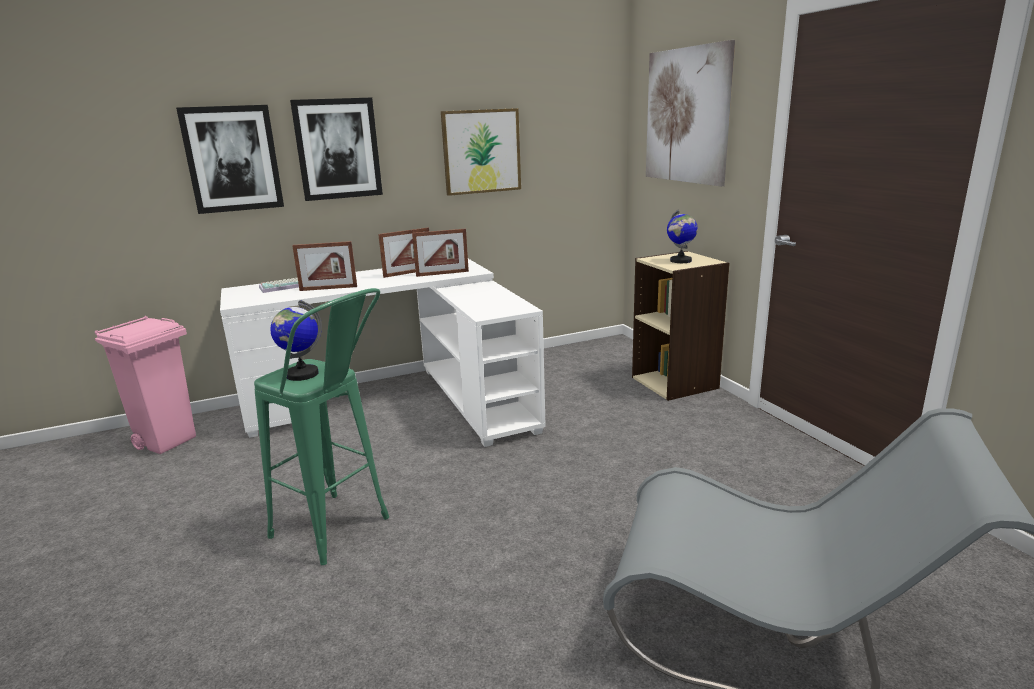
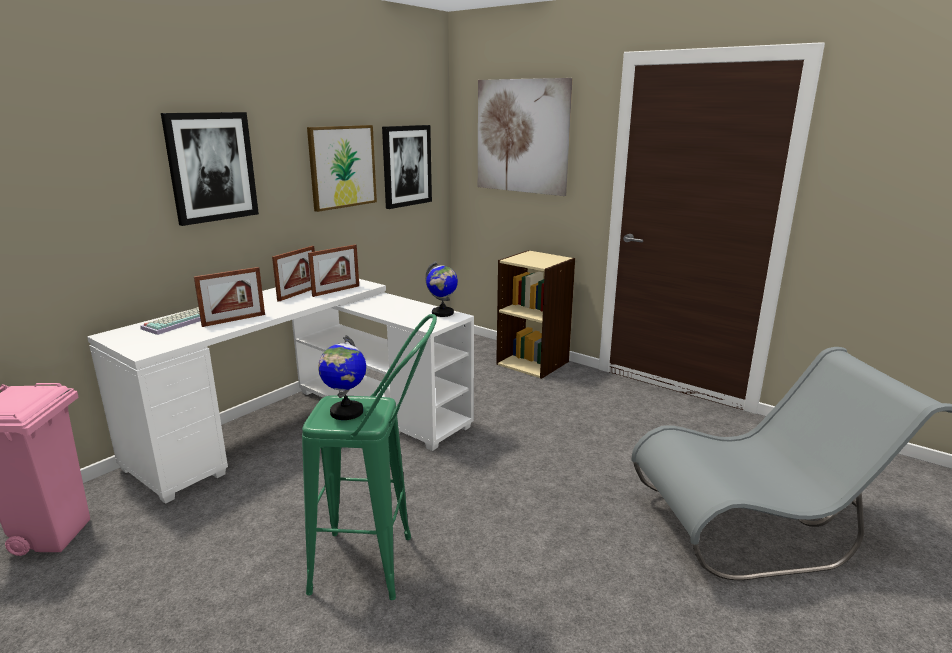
camera: 30 degrees left, 0 degrees up
(232, 159) = (96, 181): picture -> picture (406, 166)
(680, 261) = (537, 259): globe -> globe (442, 313)

